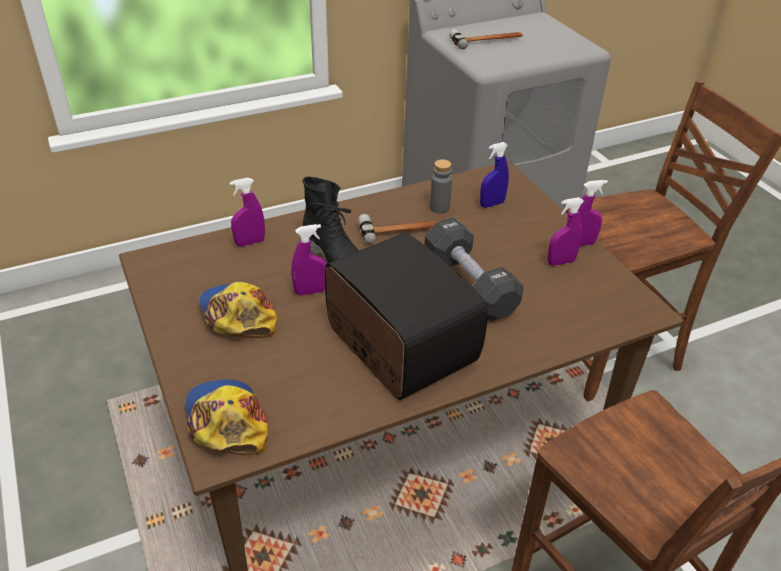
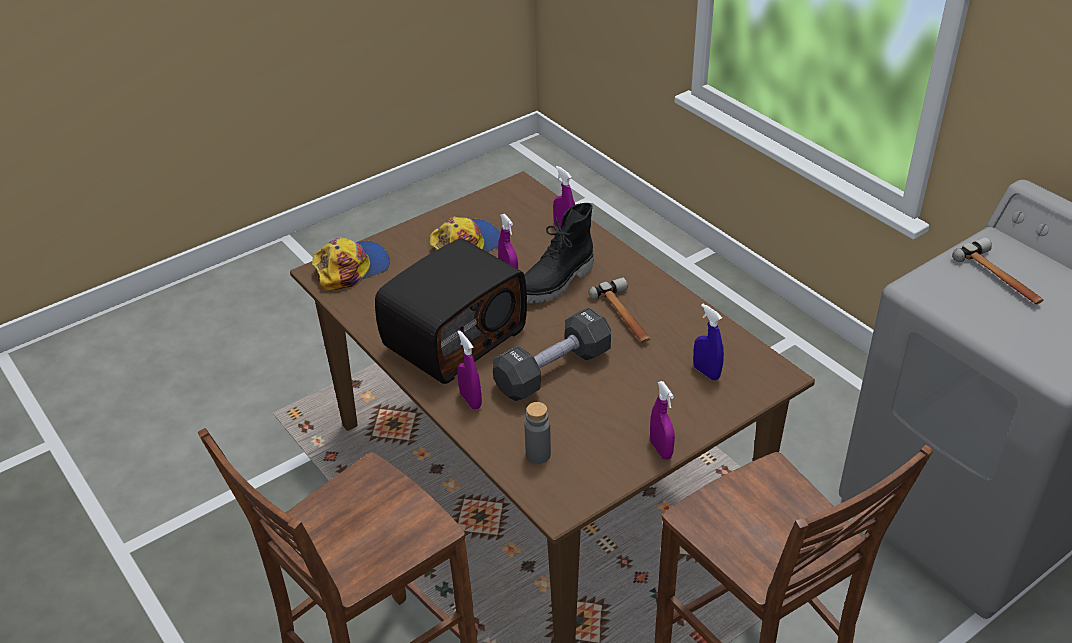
camera: 80 degrees right, 0 degrees up
(439, 208) = (679, 334): grey bottle -> grey bottle (538, 455)
(561, 262) = (618, 434): purple spray bottle -> purple spray bottle (470, 400)

